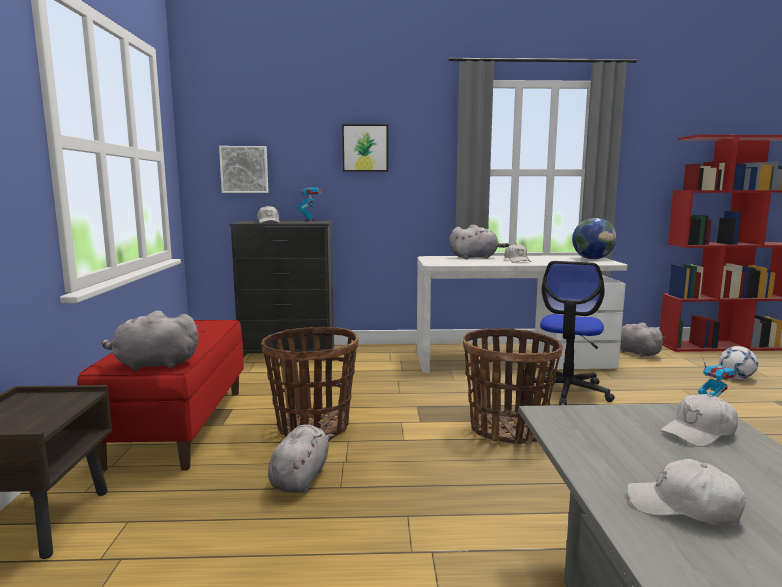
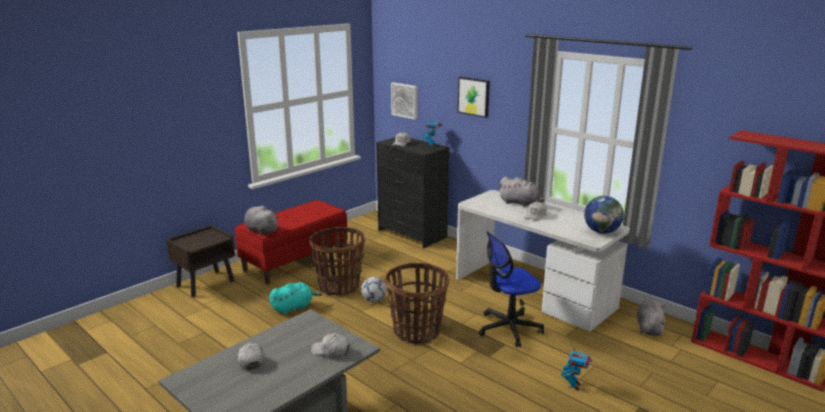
camera: 45 degrees right, 10 degrees up
(301, 478) = (294, 307): grey plush toy -> turquoise plush toy
(736, 378) = (671, 382): football -> football (374, 300)

